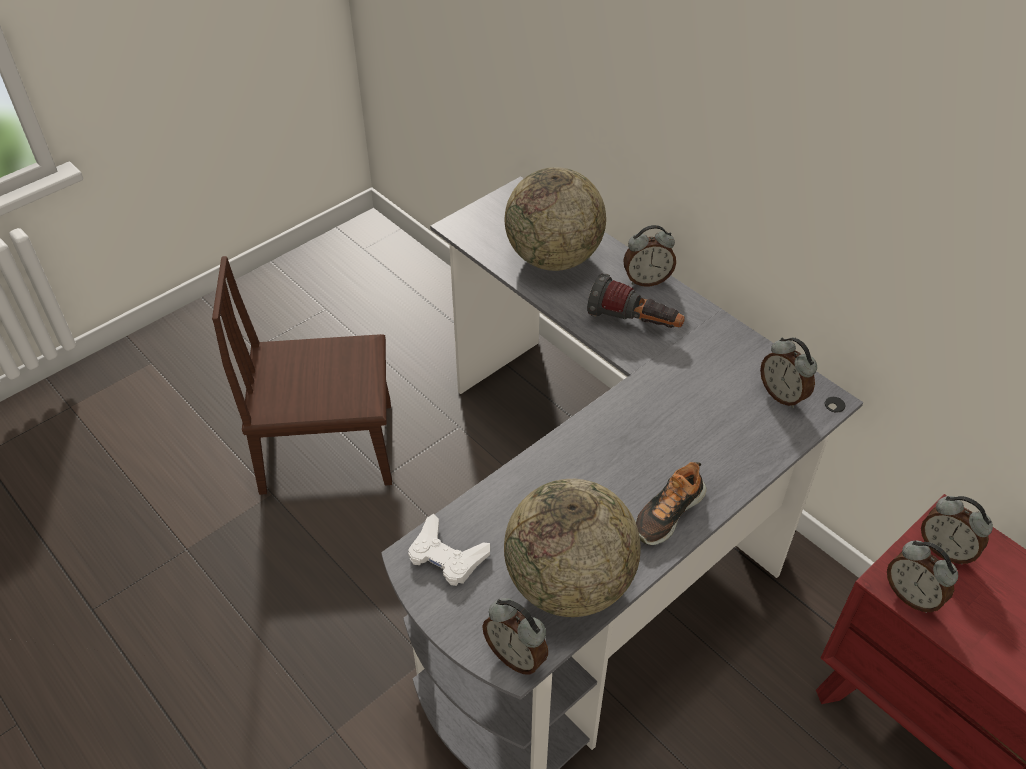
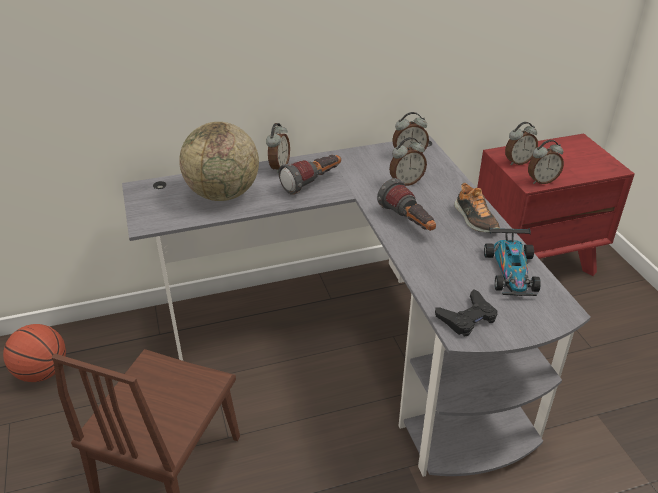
camera: 65 degrees left, 10 degrees down
(392, 296) = (42, 372): none -> basketball
(446, 556) = (467, 318): white game controller -> black game controller
(516, 655) = (560, 309): alarm clock -> alarm clock (406, 182)
(569, 583) = (511, 271): globe -> toy car
(611, 443) = (408, 222): none -> flashlight

